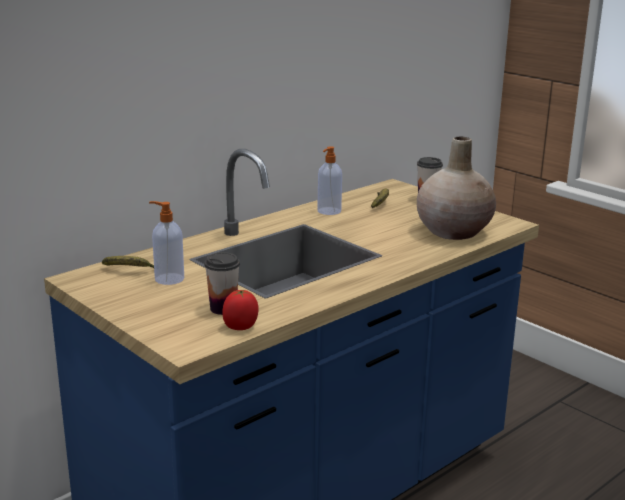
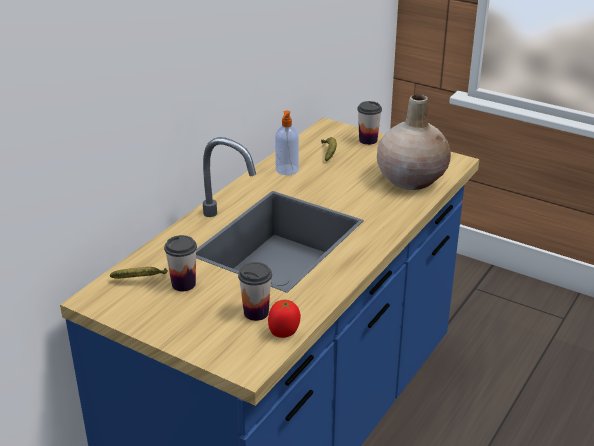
camera: 15 degrees left, 10 degrees up
(168, 279) = (183, 284): soap dispenser -> cup

